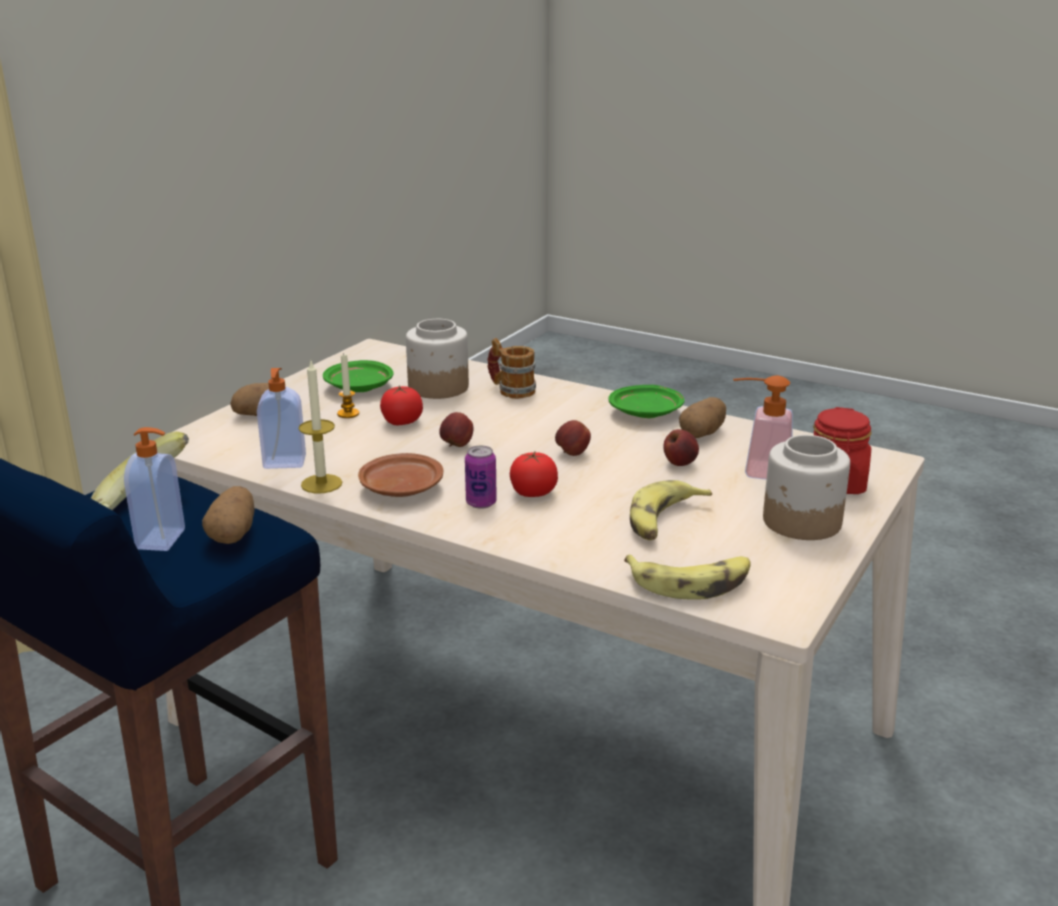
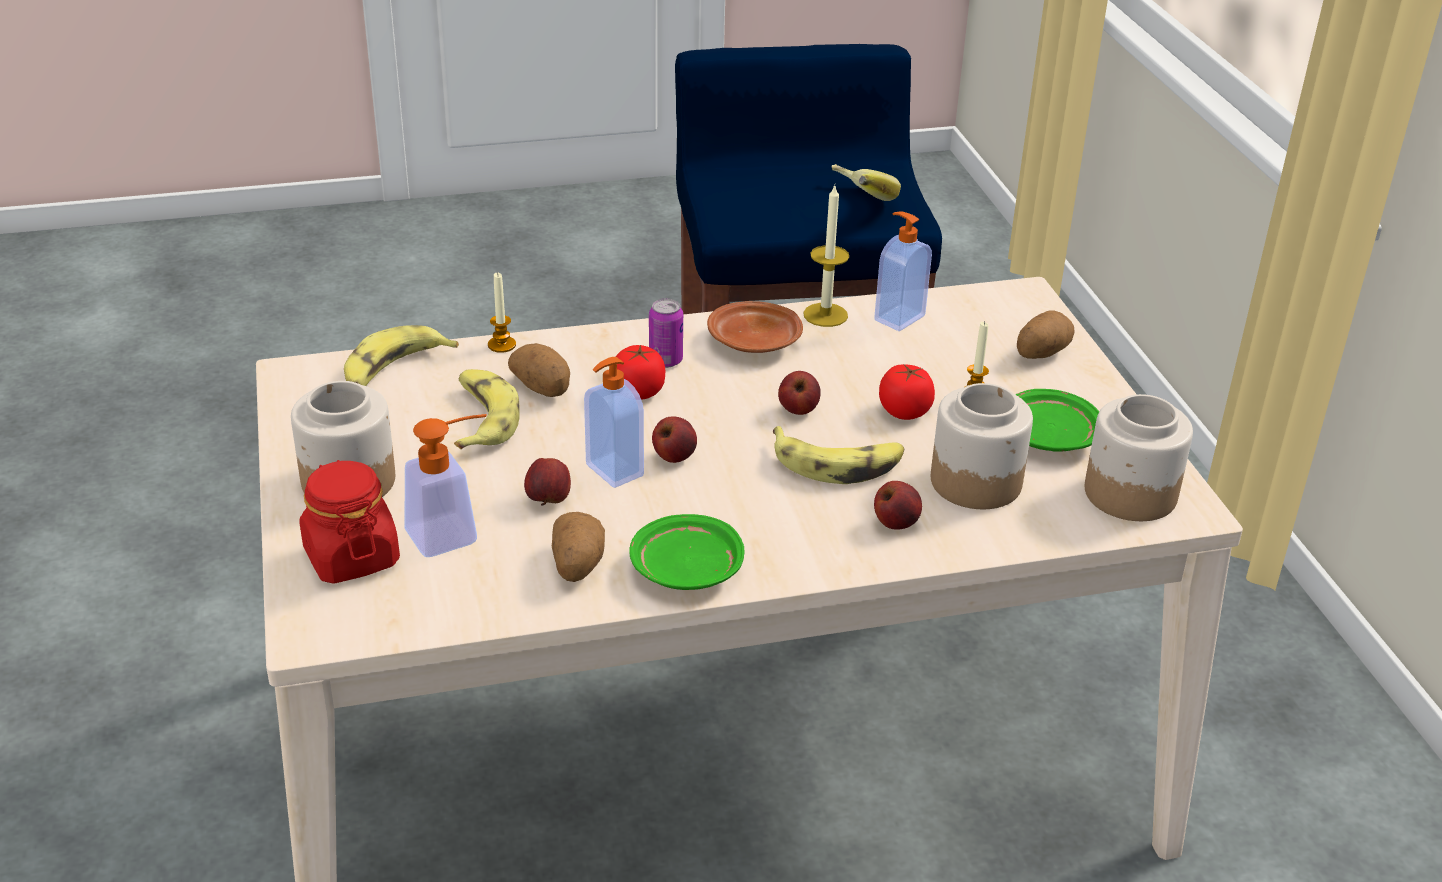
camera: 135 degrees right, 10 degrees up
(162, 539) = (787, 193): soap dispenser -> soap dispenser (613, 471)
(234, 534) = (751, 215): potato -> potato (543, 388)
(381, 360) = (1129, 493): none -> jar
(488, 417) = (838, 464): none -> banana
(511, 390) = (895, 523): mug -> apple
(579, 565) = (502, 345): none -> candle

